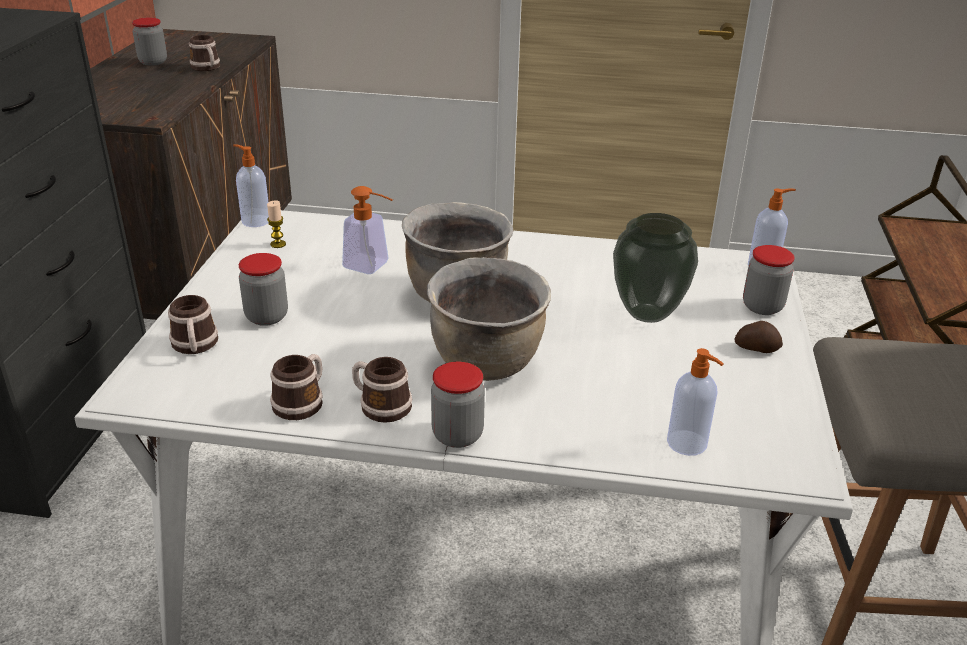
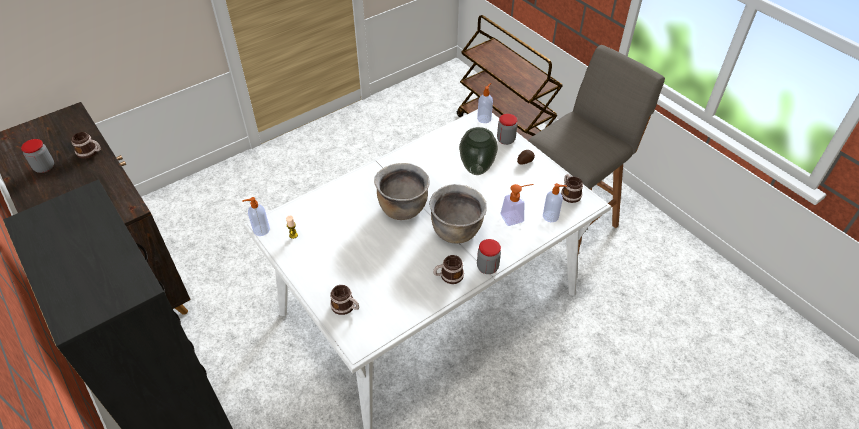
camera: 45 degrees left, 15 degrees up
(267, 317) = (350, 273): jar -> none
(302, 401) = (422, 296): mug -> mug (569, 193)
(372, 267) = (351, 218): soap dispenser -> soap dispenser (516, 217)

